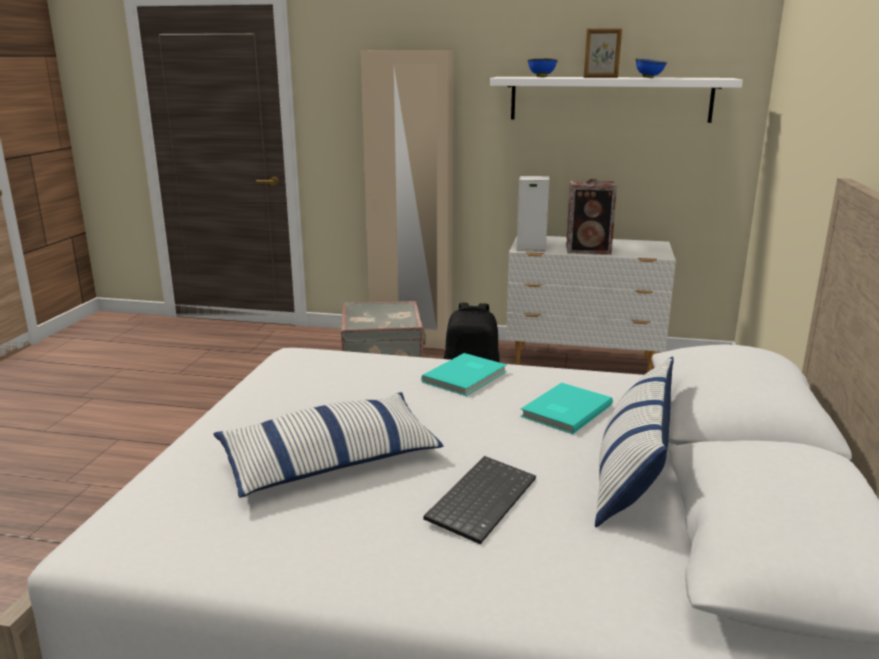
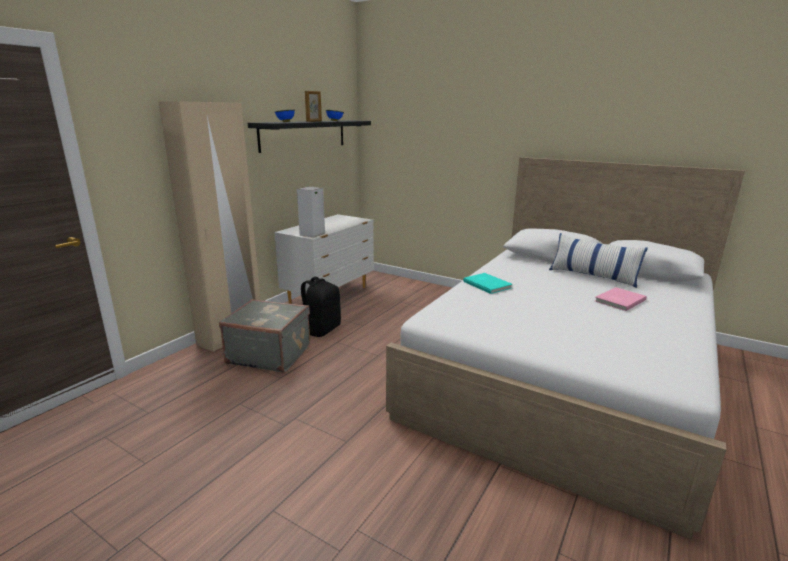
camera: 70 degrees left, 0 degrees up
(330, 461) = (586, 323): pillow -> none
(481, 499) = (618, 300): keyboard -> pink book
(564, 410) = (534, 275): turquoise book -> none
(590, 250) = (334, 226): speaker -> none
(610, 99) = (304, 135): white shelf -> black shelf

